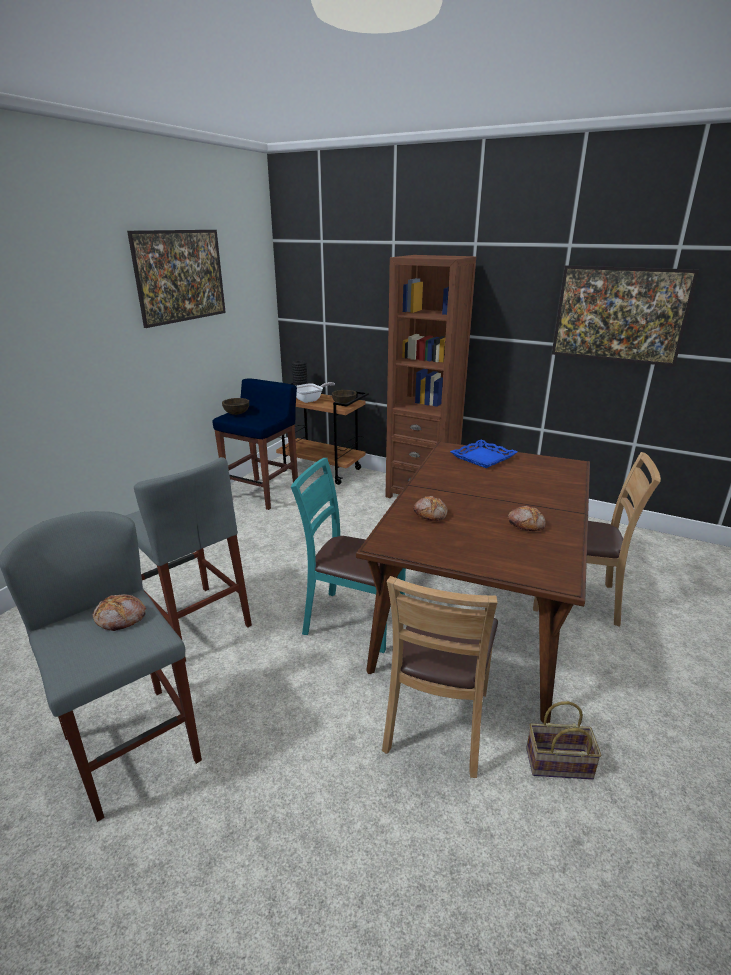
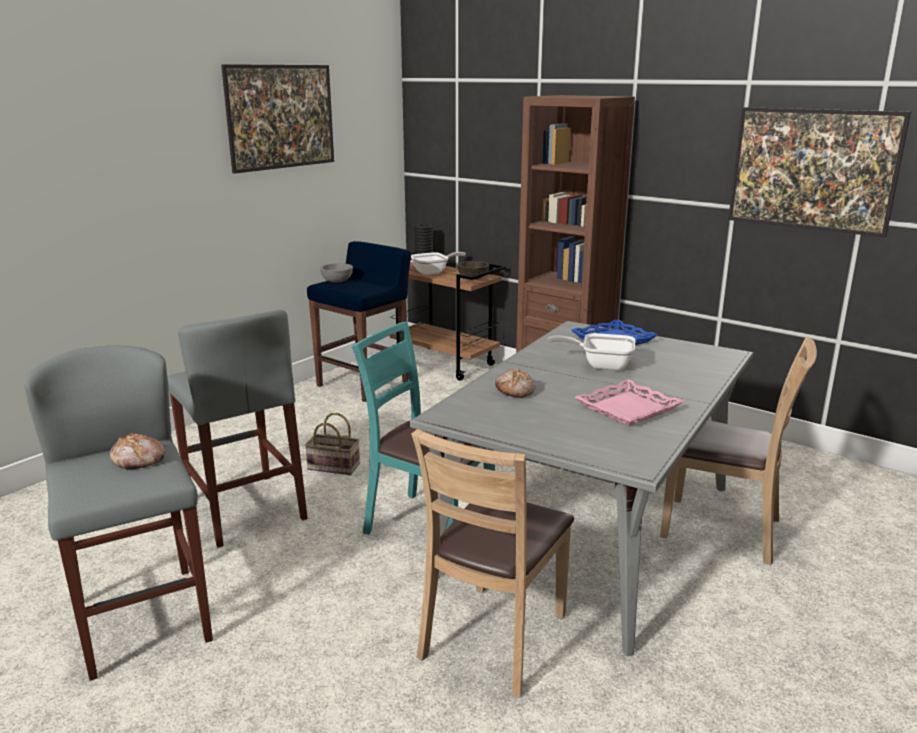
camera: 10 degrees right, 5 degrees down
(236, 413) = (337, 281): brown bowl -> grey bowl
(478, 609) = (589, 528): brown dining table -> grey dining table
(485, 483) = (600, 365): none -> frying pan
(526, 524) = (627, 408): bread -> pink tray
(557, 764) = (625, 698): basket -> basket (332, 467)

